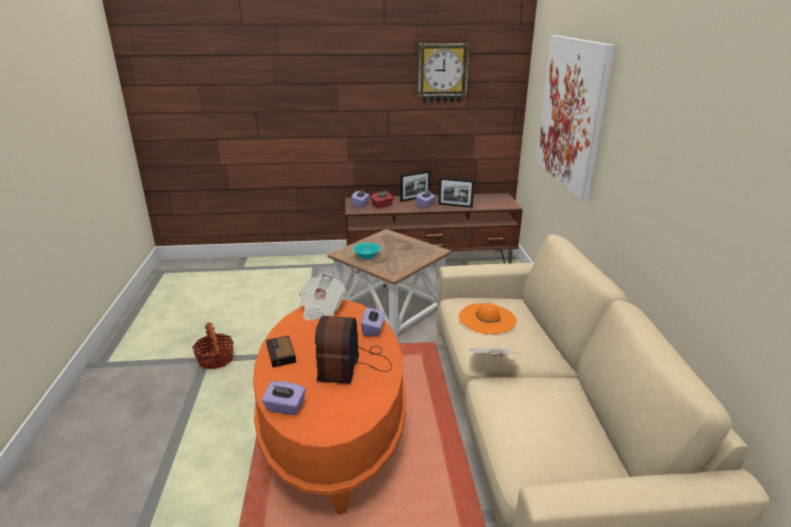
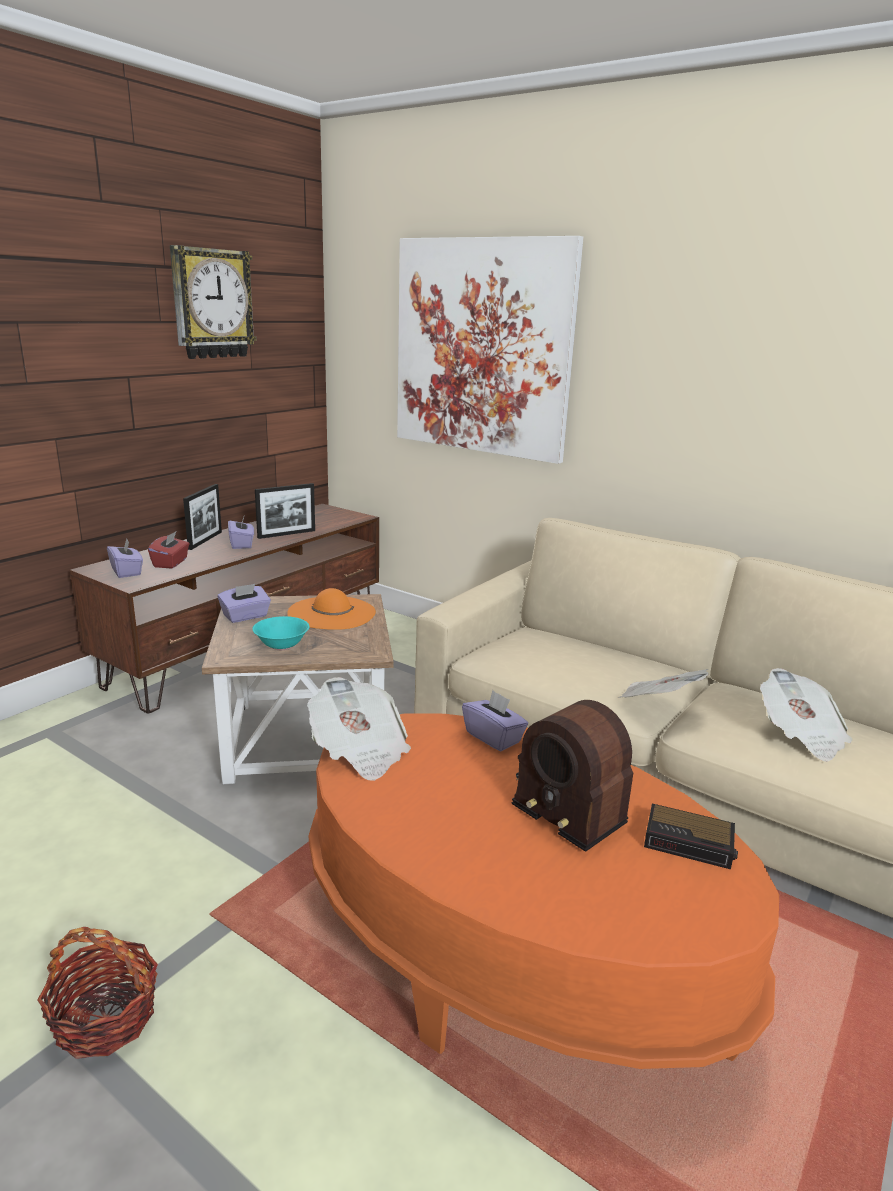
camera: 50 degrees left, 5 degrees down
(281, 354) = (450, 855): alarm clock -> alarm clock (690, 842)
(285, 407) = (628, 924): purple tissue box -> purple tissue box (245, 616)
(487, 318) = (558, 659): orange hat -> orange hat (331, 613)
(534, 418) = (800, 735): none -> newspaper

